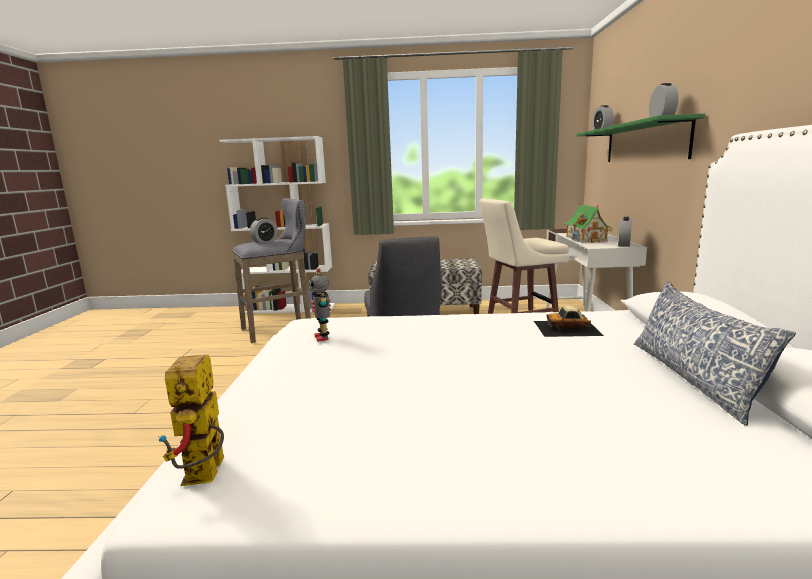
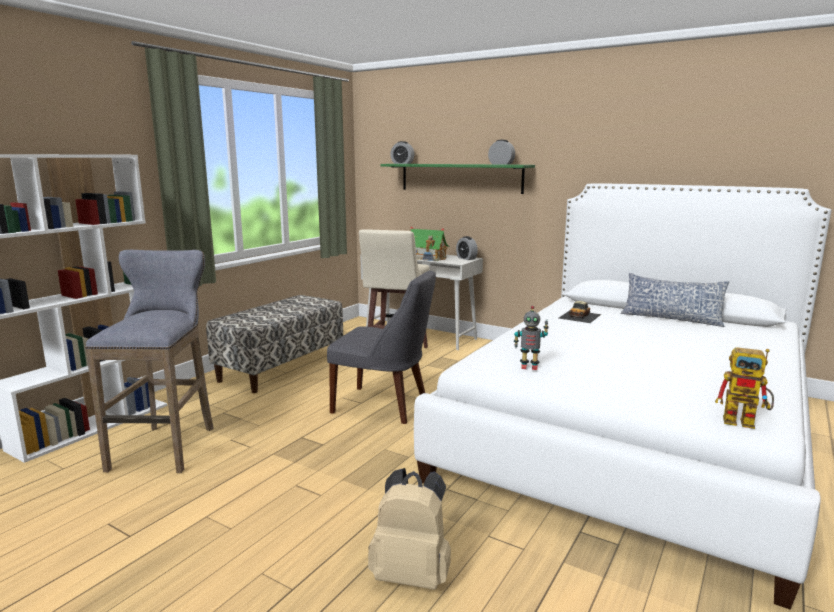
camera: 60 degrees left, 0 degrees up
(153, 447) = (412, 574): none -> beige backpack
(264, 241) = (151, 318): alarm clock -> none

